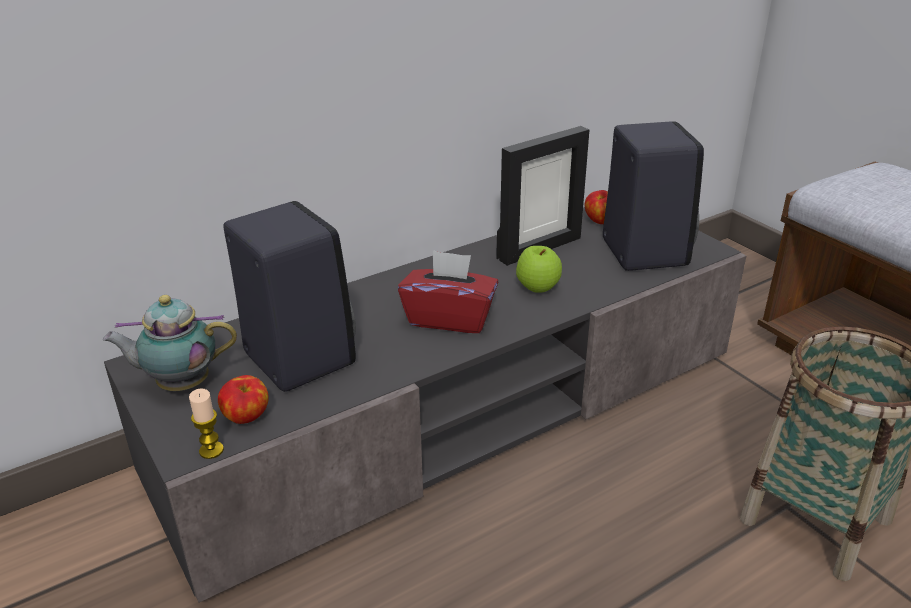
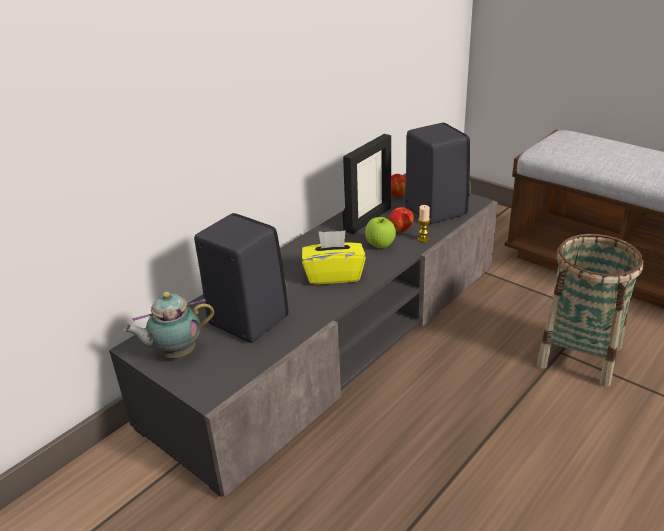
camera: 15 degrees left, 0 degrees up
(211, 450) = (224, 389): candle -> candle (423, 239)
(247, 417) = (235, 364): apple -> apple (401, 230)
(449, 318) = (333, 275): red tissue box -> yellow tissue box

